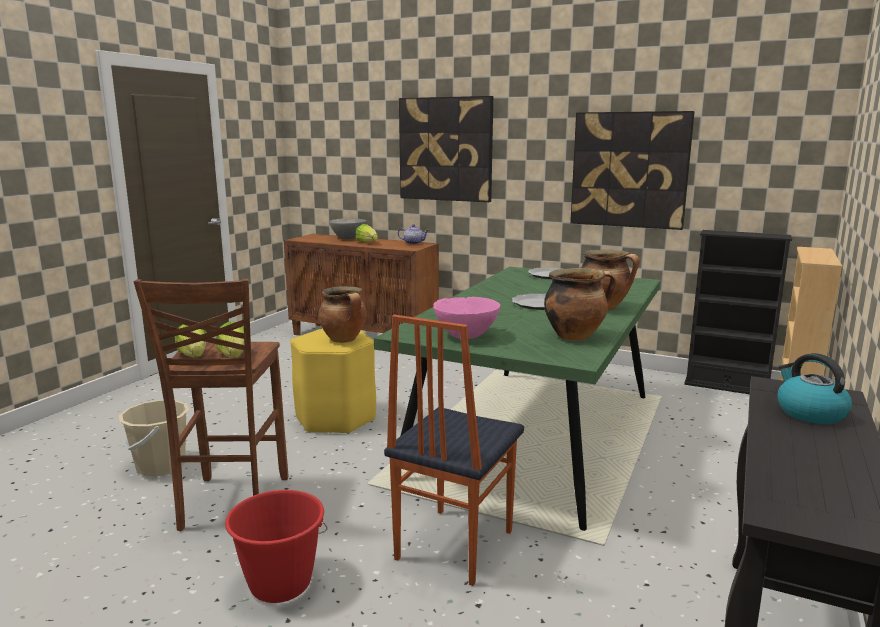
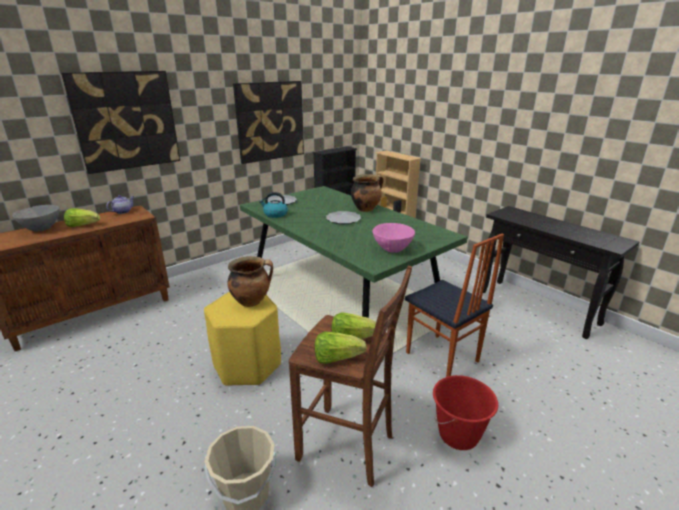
camera: 65 degrees left, 10 degrees up
(575, 336) = (412, 227): cooking pot -> none
(809, 413) = (528, 218): kettle -> kettle (275, 214)

